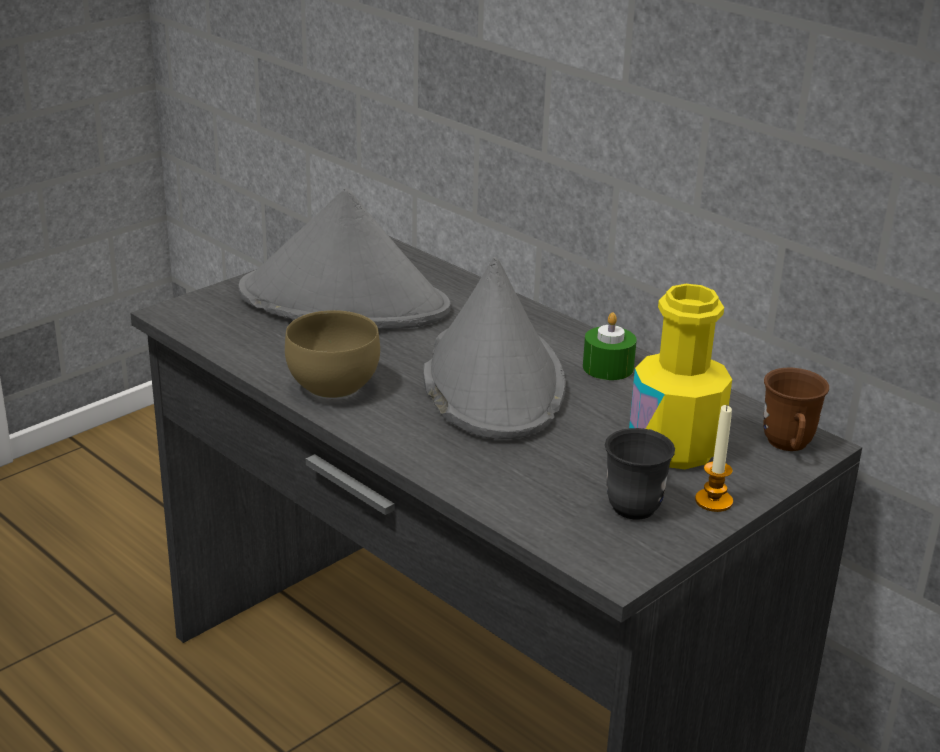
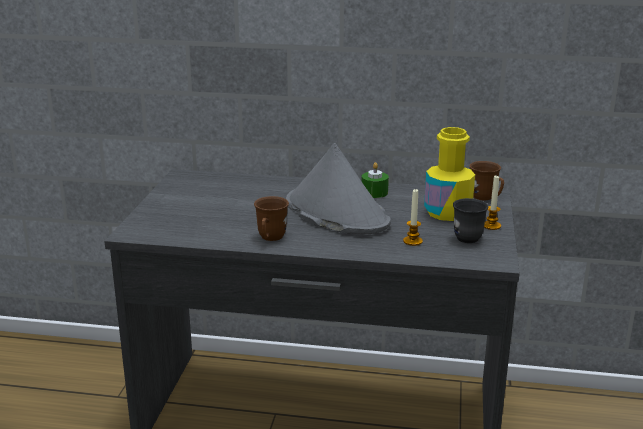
camera: 35 degrees left, 5 degrees down
(332, 389) = (270, 239): brown bowl -> brown mug
(345, 302) = (213, 202): grey hat -> none
(533, 476) = (412, 241): none -> candle

